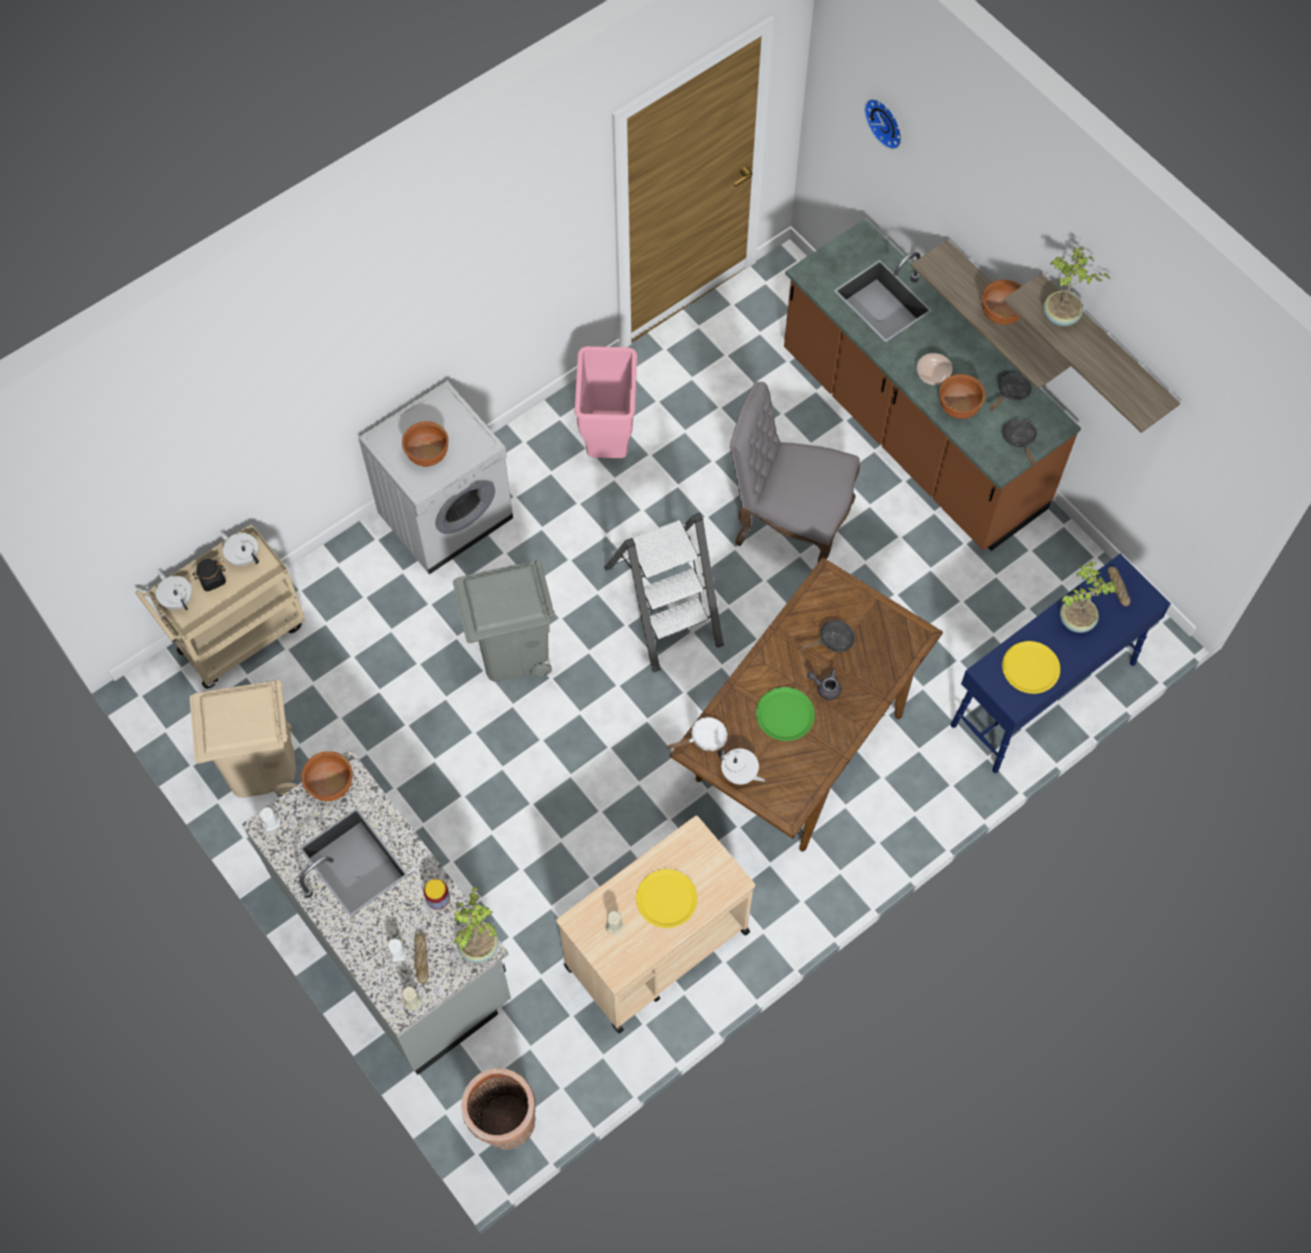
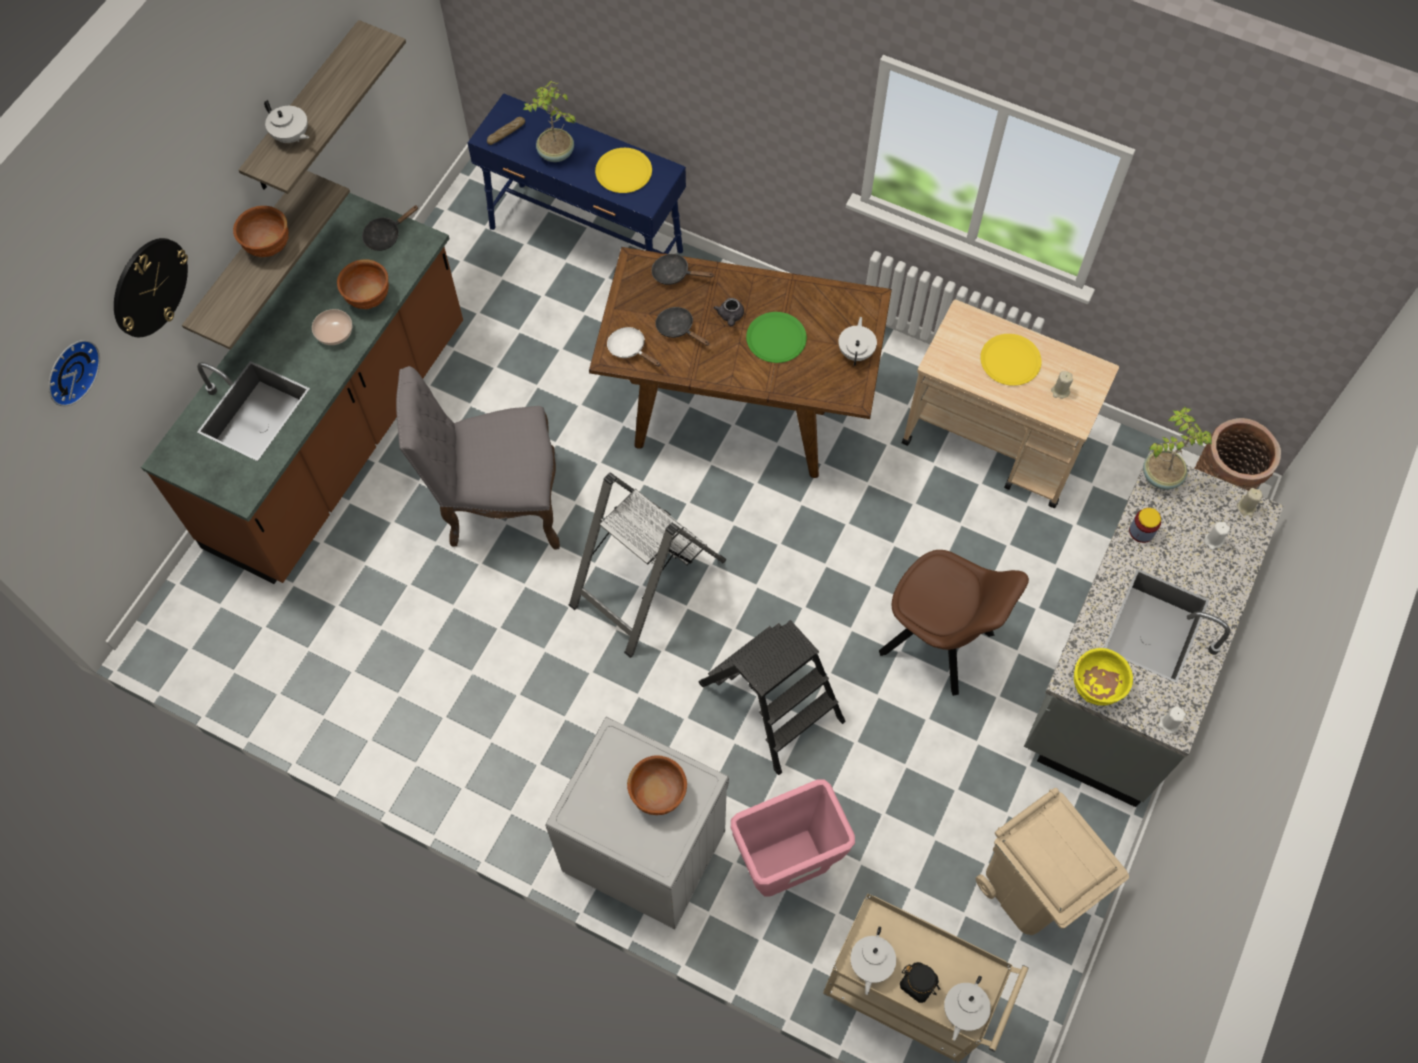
camera: 115 degrees left, 0 degrees up
(330, 785) = (1096, 687): brown bowl -> yellow bowl
(421, 959) = (1205, 517): bread -> none
(493, 801) = (938, 643): none -> brown chair
(512, 651) = (771, 701): grey trash can -> black step ladder
(608, 444) = (476, 720): pink trash can -> pink trash can (786, 867)
(704, 738) = (838, 393): white frying pan -> white frying pan (629, 349)
(790, 525) = (500, 503): grey chair -> grey chair turned 90 degrees clockwise
(950, 191) = (149, 287): none -> wall clock
(1011, 392) = (330, 260): black frying pan -> black frying pan (674, 274)
(1060, 316) = (291, 137): potted plant -> white teapot

